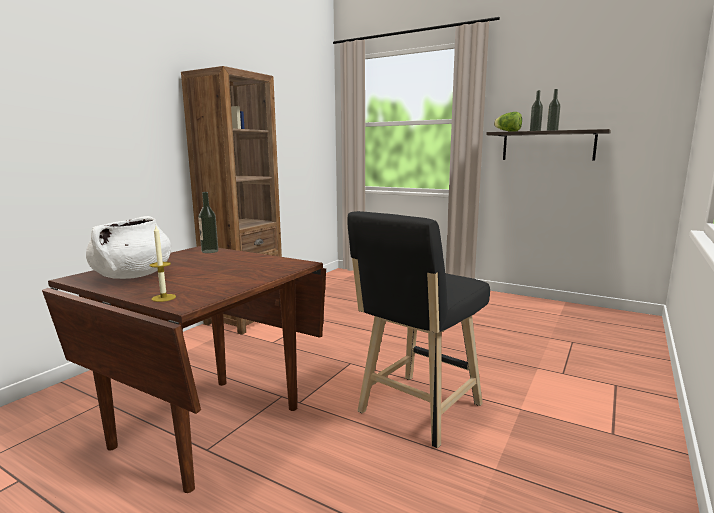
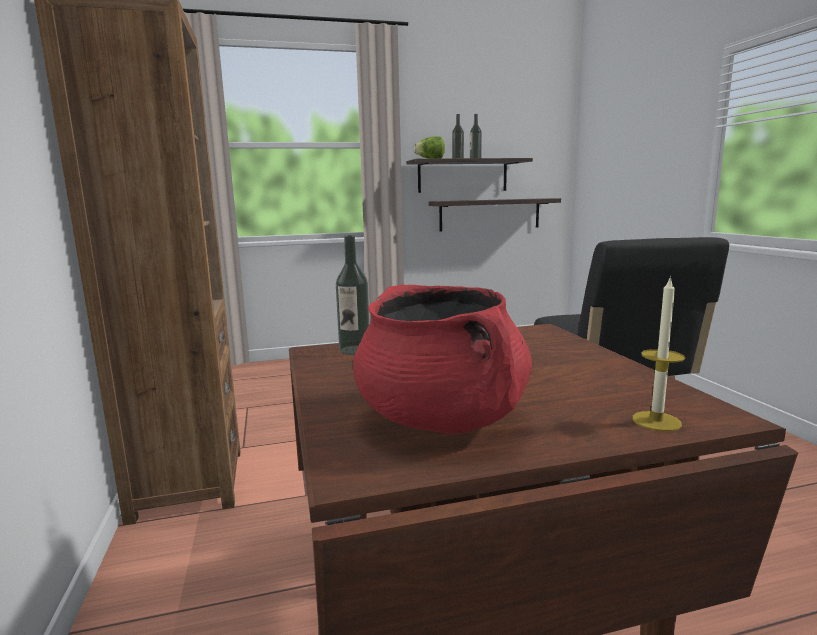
camera: 45 degrees left, 0 degrees up
(133, 276) = (442, 419): white cooking pot -> red cooking pot
(574, 182) = (490, 214): none -> shelf

